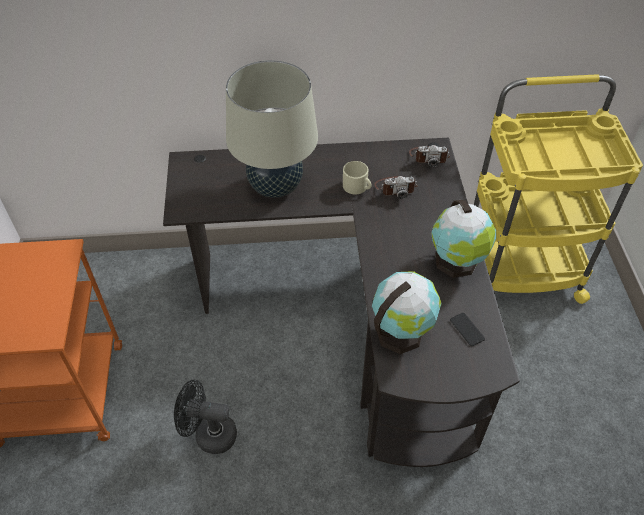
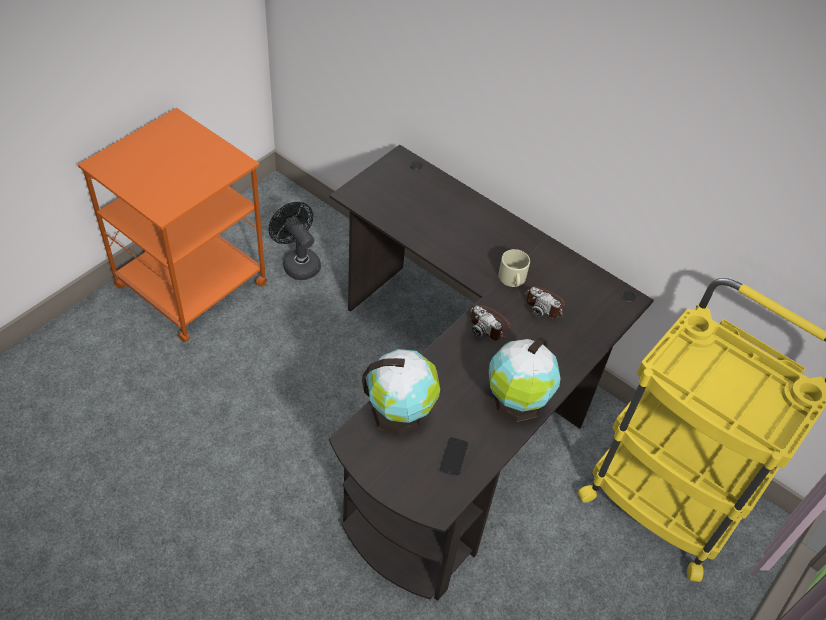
camera: 40 degrees right, 0 degrees up
(209, 434) = (251, 399): black fan -> black fan (298, 262)
(275, 187) = (446, 229): beige table lamp -> none
(429, 157) = (610, 302): camera -> camera (489, 325)

